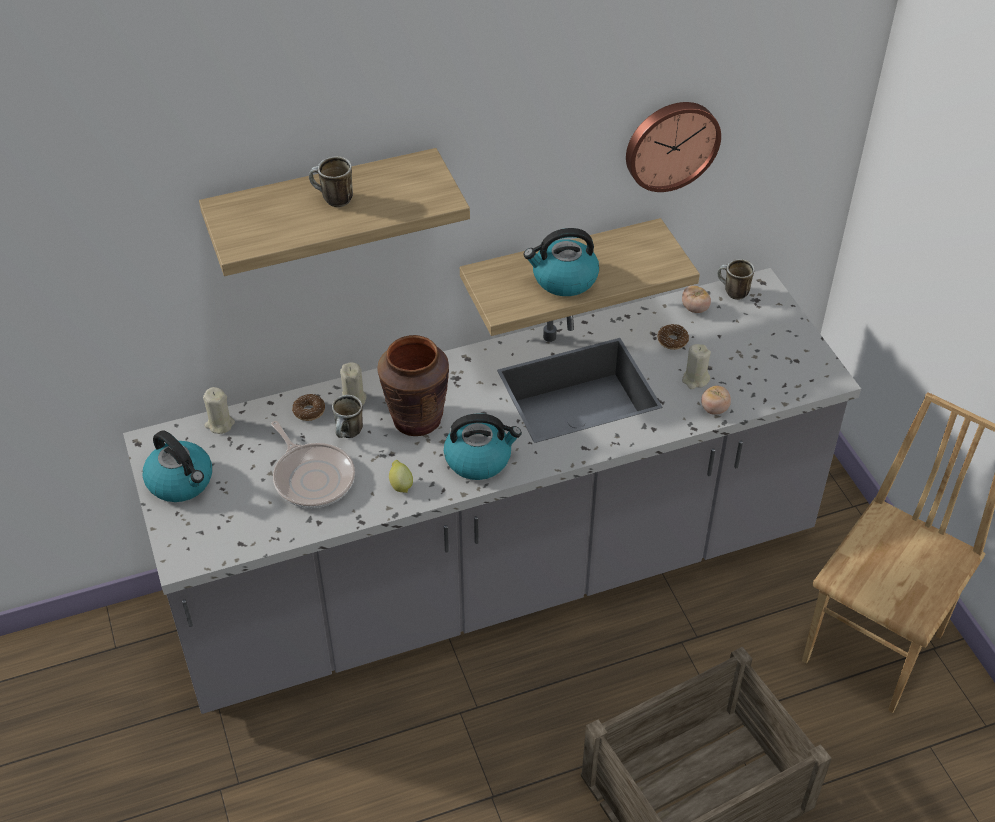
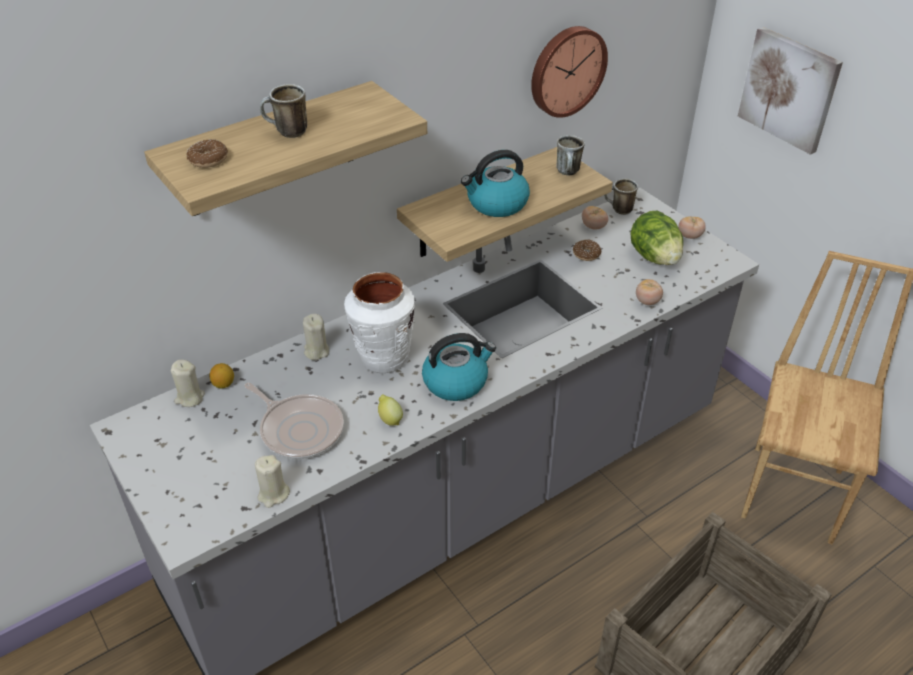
camera: 15 degrees left, 5 degrees down
(181, 482) = (164, 460): kettle -> none
(255, 416) = (224, 384): none -> lemon
(309, 411) = (277, 370): donut -> donut (208, 160)
(349, 434) = (323, 383): mug -> mug (569, 173)
(416, 419) = (383, 358): brown vase -> white vase
(695, 379) = (620, 281): beige candle -> beige candle (273, 494)
(746, 358) = (654, 257): none -> lettuce
(798, 340) = (689, 236): none -> tomato
(932, 199) = (789, 89): none -> picture

